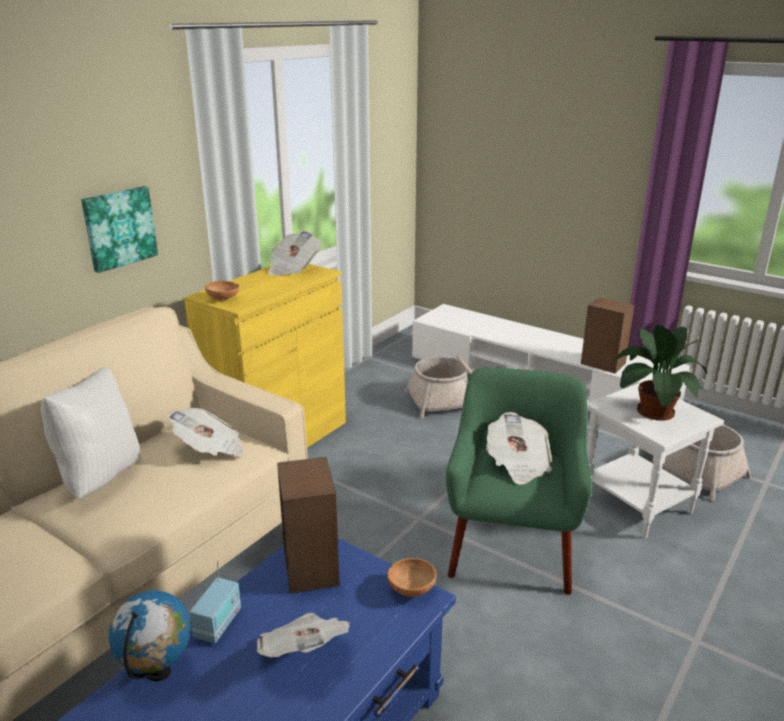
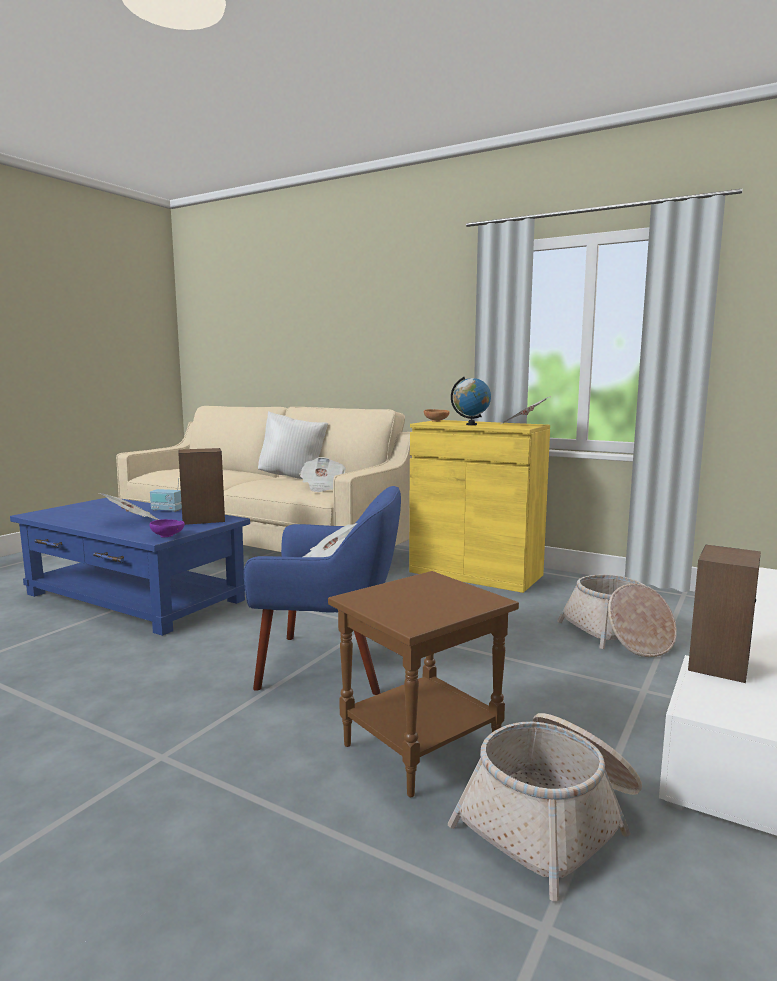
camera: 85 degrees right, 15 degrees down
(119, 228) = (422, 363): picture -> none
(158, 672) = (140, 506): globe -> globe (471, 424)
(411, 588) = (168, 536): brown bowl -> purple bowl
(512, 545) = (331, 664): green armchair -> blue armchair
(638, 505) = (421, 750): white side table -> brown side table
(652, 411) = (419, 598): potted plant -> none

